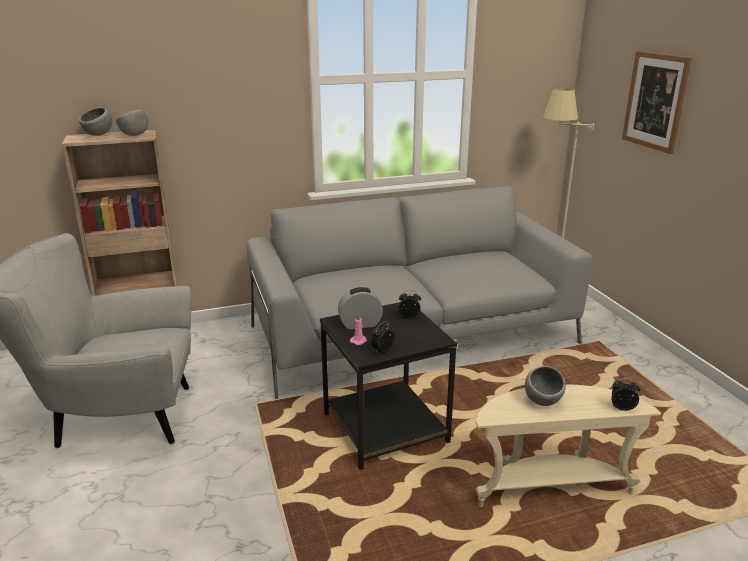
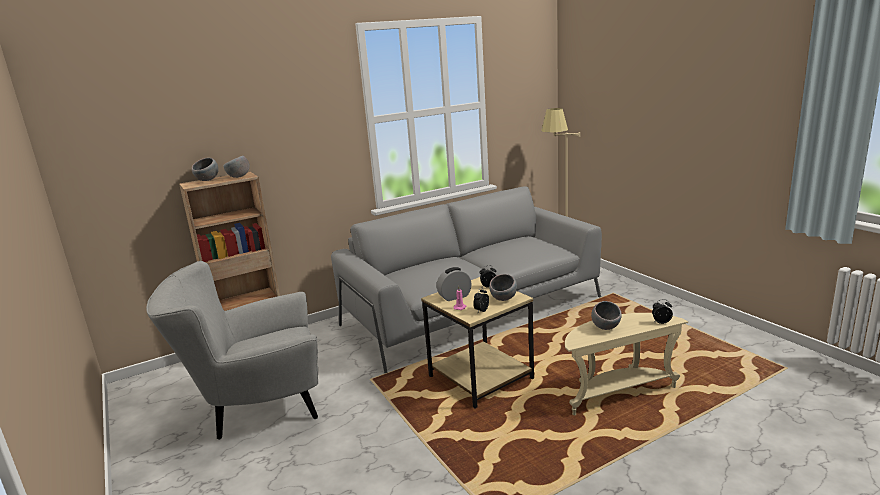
camera: 10 degrees left, 5 degrees down
(384, 429) = (480, 379): black side table -> beige side table
(419, 338) = (504, 299): none -> grey bowl
(655, 101) = (624, 110): picture -> none

